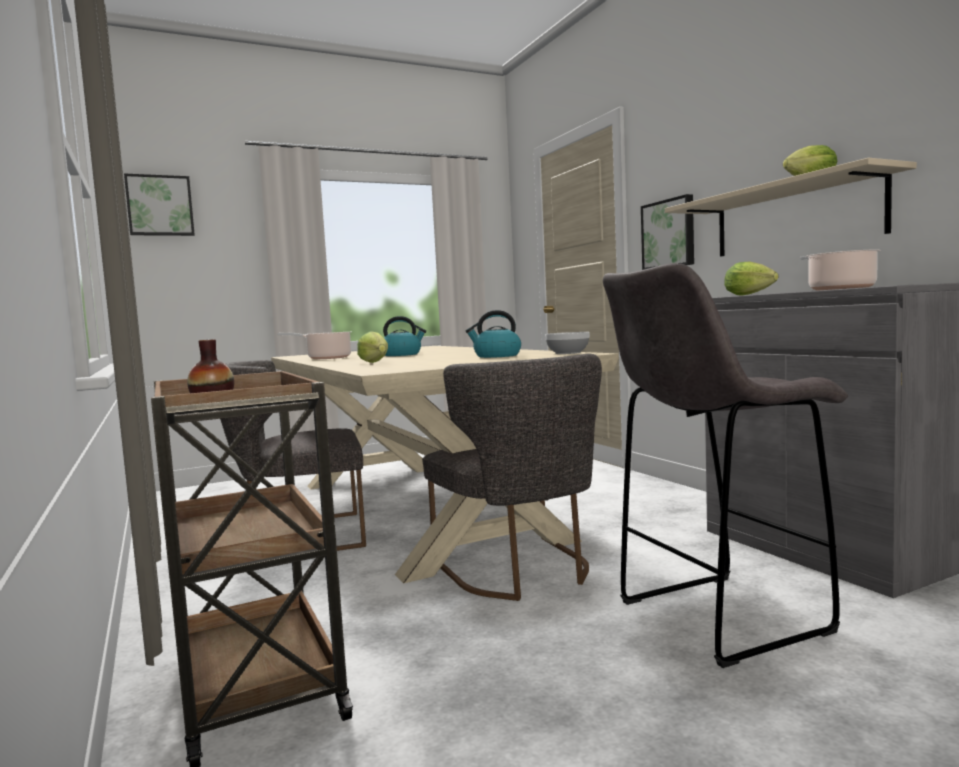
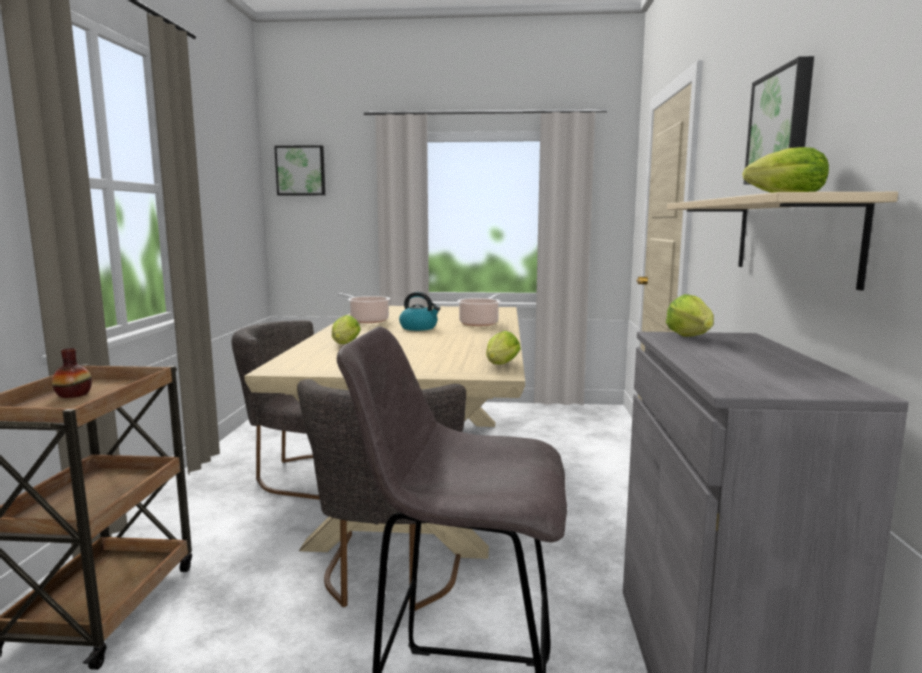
camera: 30 degrees right, 5 degrees up
(496, 356) = (442, 355): kettle -> none
(568, 353) = (500, 365): bowl -> lettuce
(669, 234) = (712, 225): picture -> picture (782, 126)
(838, 289) = (767, 359): cooking pot -> cooking pot (480, 323)

